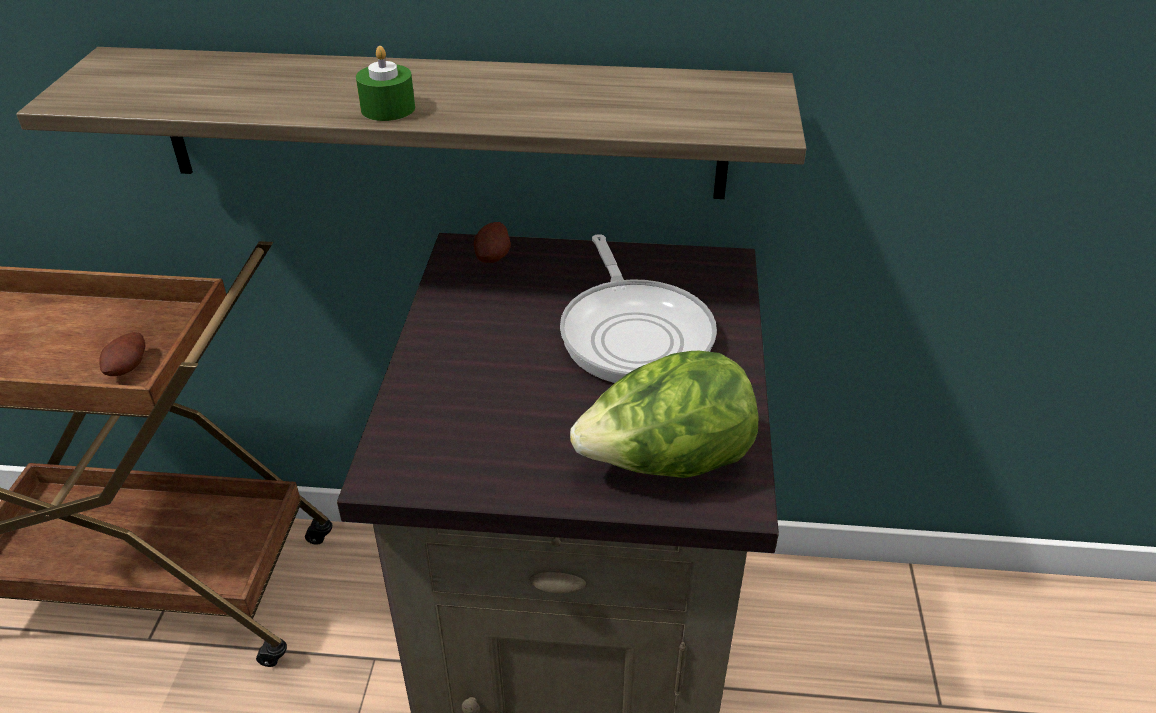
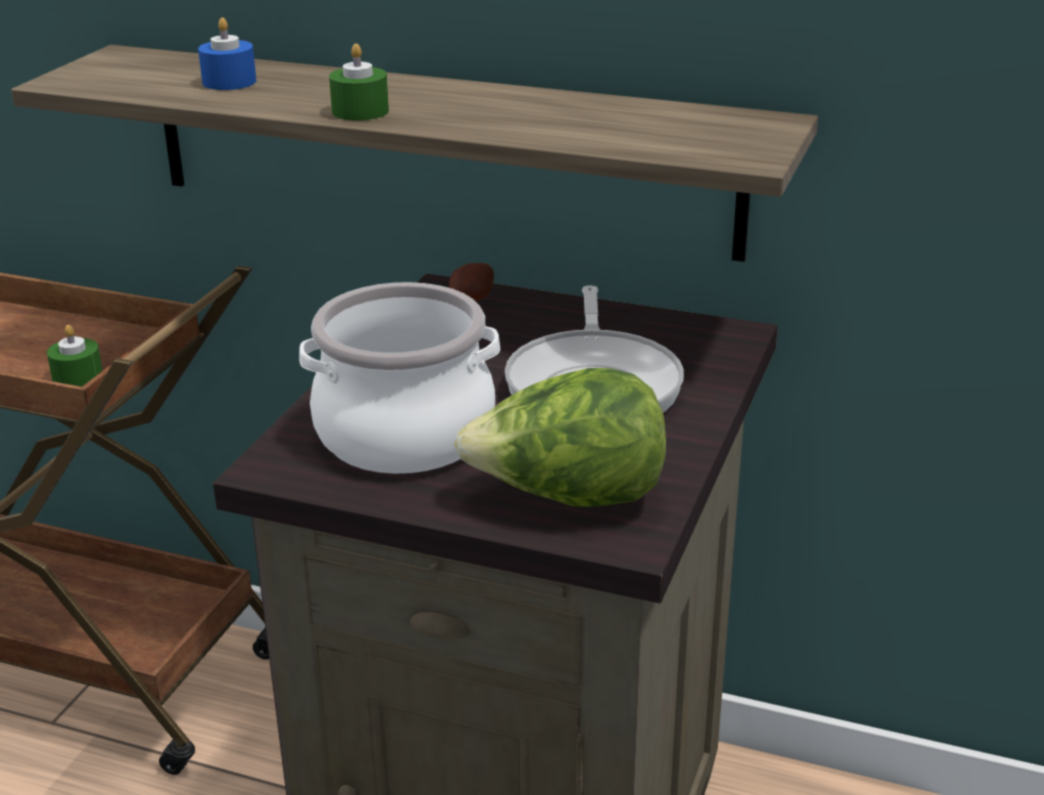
camera: 15 degrees right, 10 degrees down
(129, 368) = (77, 377): potato -> green candle
(241, 84) = (229, 82): none -> blue candle
(494, 416) = (405, 435): none -> cooking pot

